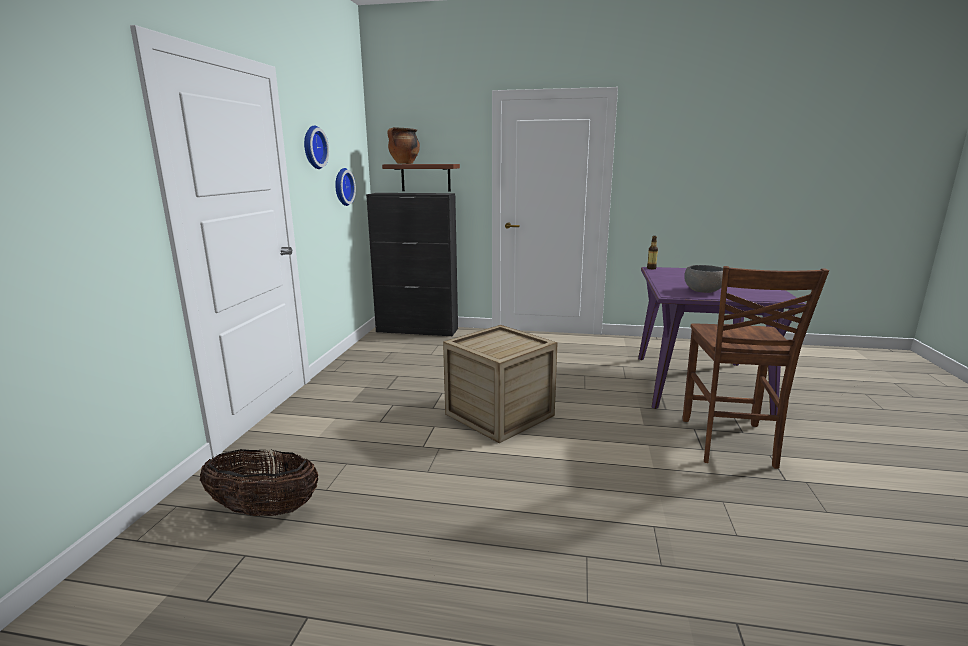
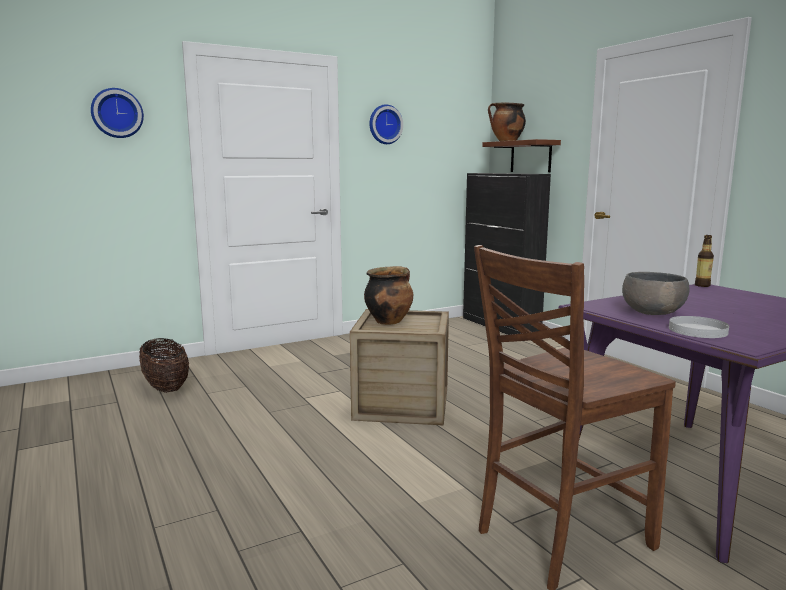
camera: 50 degrees right, 5 degrees down
(342, 187) = (430, 163): wall clock -> wall clock (117, 113)
(487, 345) = (389, 321): none -> cooking pot
(750, 296) = (697, 330): none -> white plate

